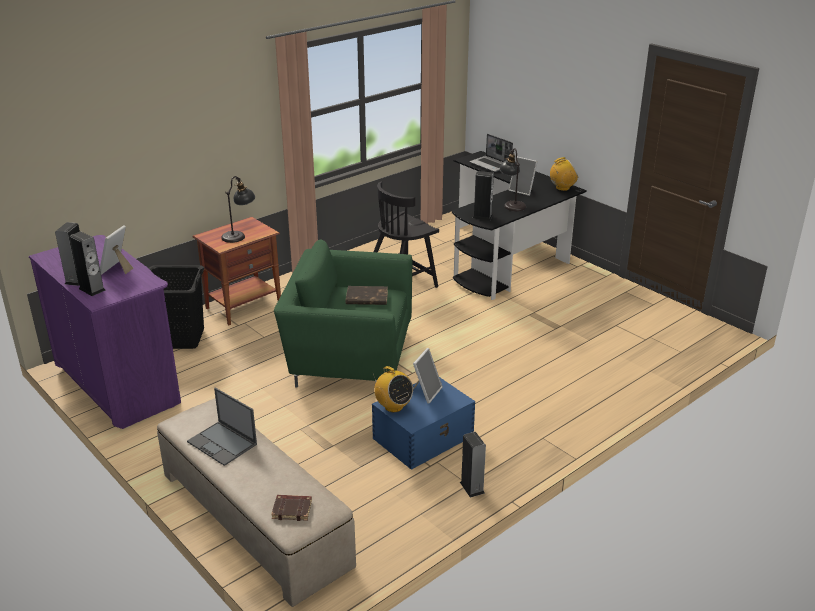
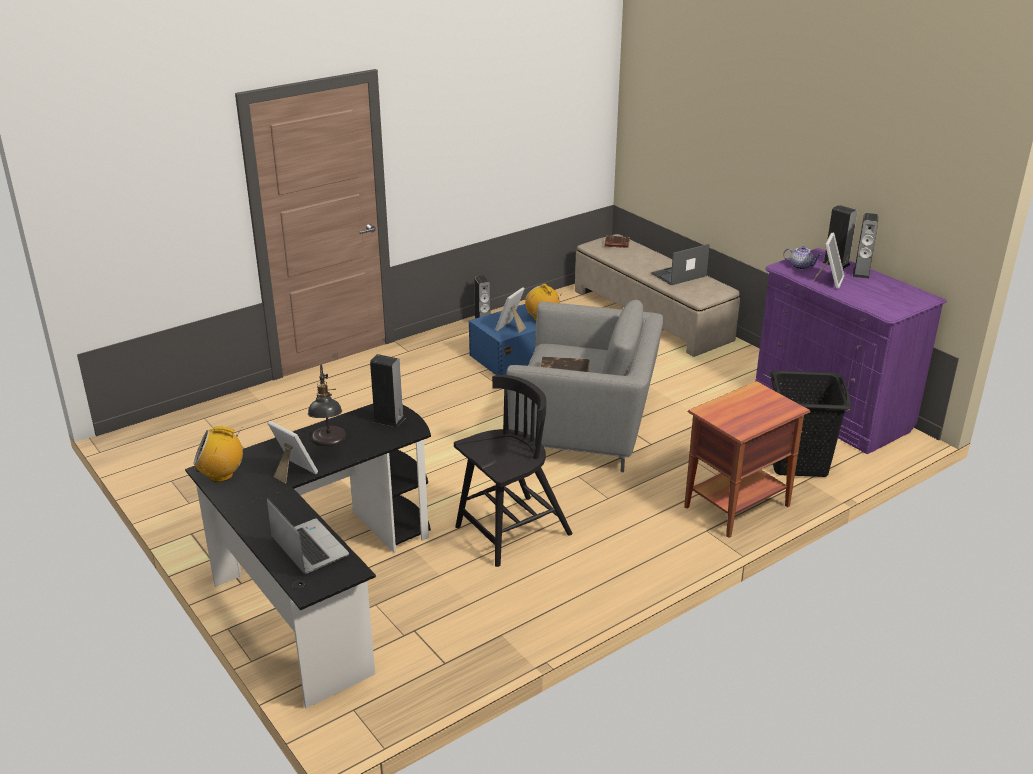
camera: 175 degrees left, 0 degrees up
(131, 284) = (800, 266): none -> teapot
(223, 443) = (678, 275): laptop -> laptop turned 75 degrees counterclockwise
(239, 233) = (744, 410): grey table lamp -> none
(348, 357) = (585, 429): green armchair -> grey armchair

